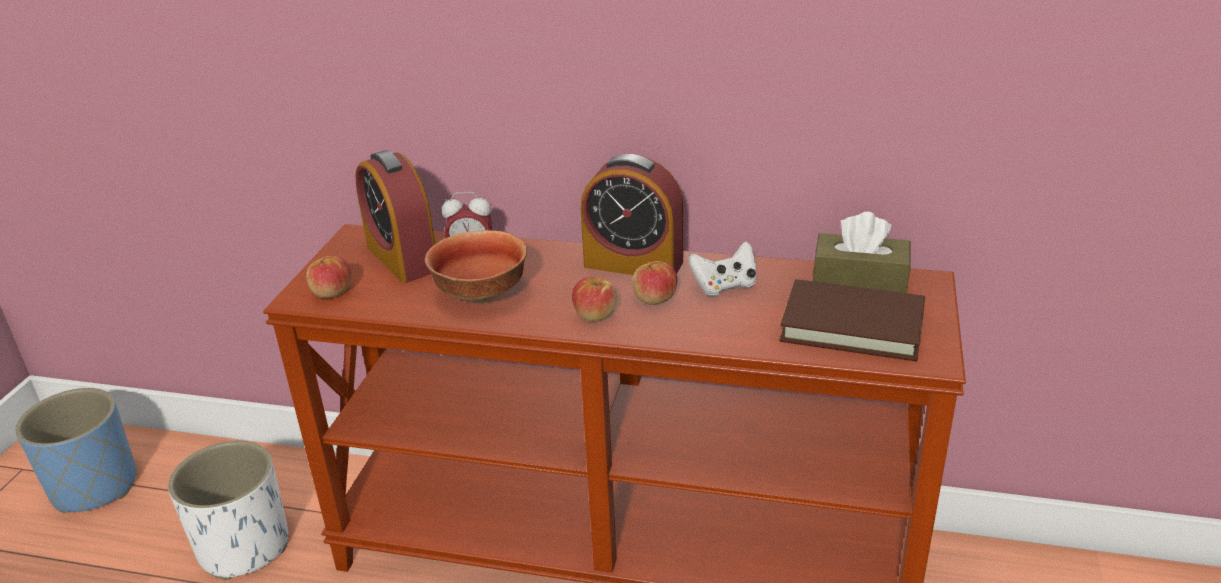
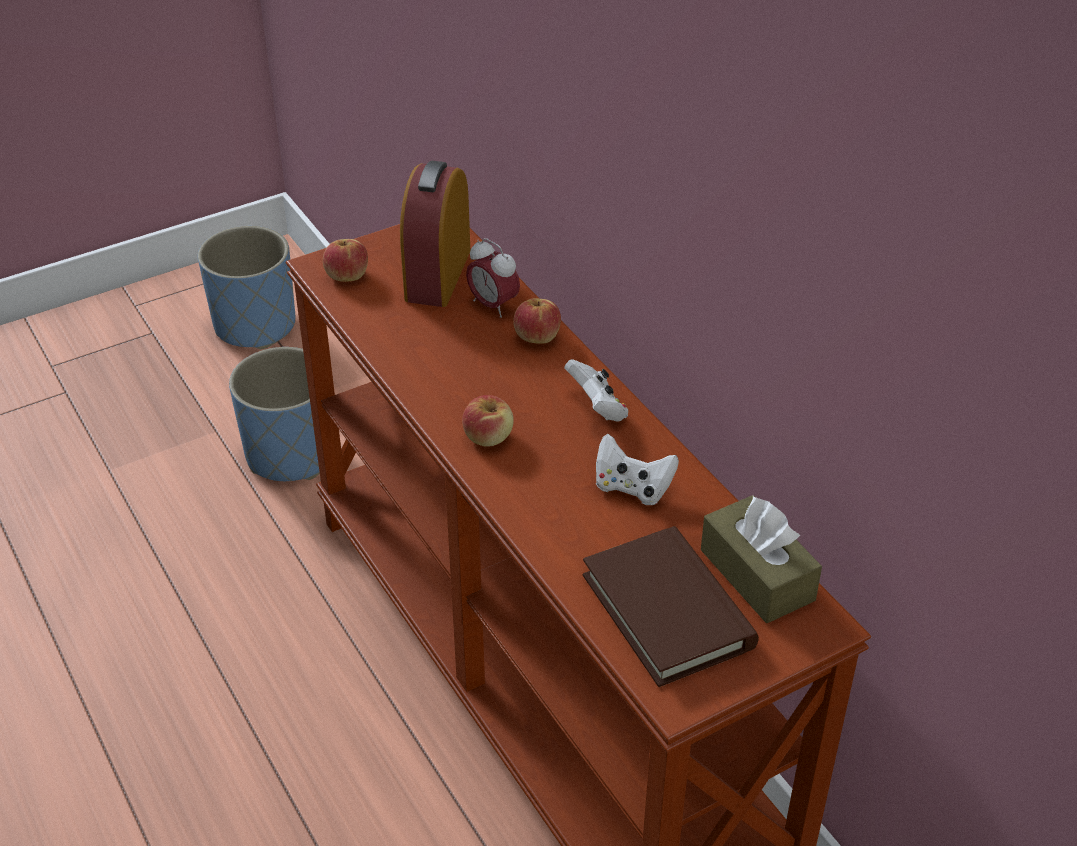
camera: 45 degrees right, 10 degrees up
(244, 547) = (291, 454): white planter -> blue planter
(479, 294) = (438, 352): bowl -> none
(633, 264) = (597, 408): alarm clock -> white game controller
(654, 299) = (556, 456): apple -> apple (537, 336)

